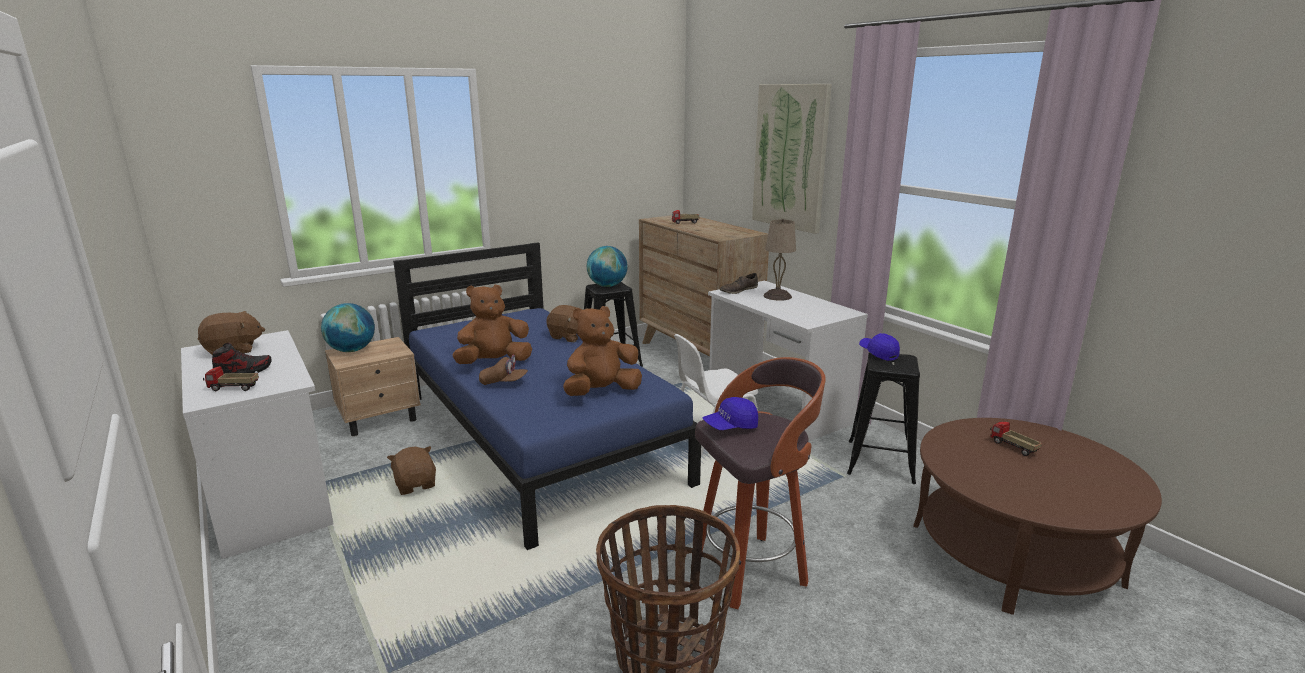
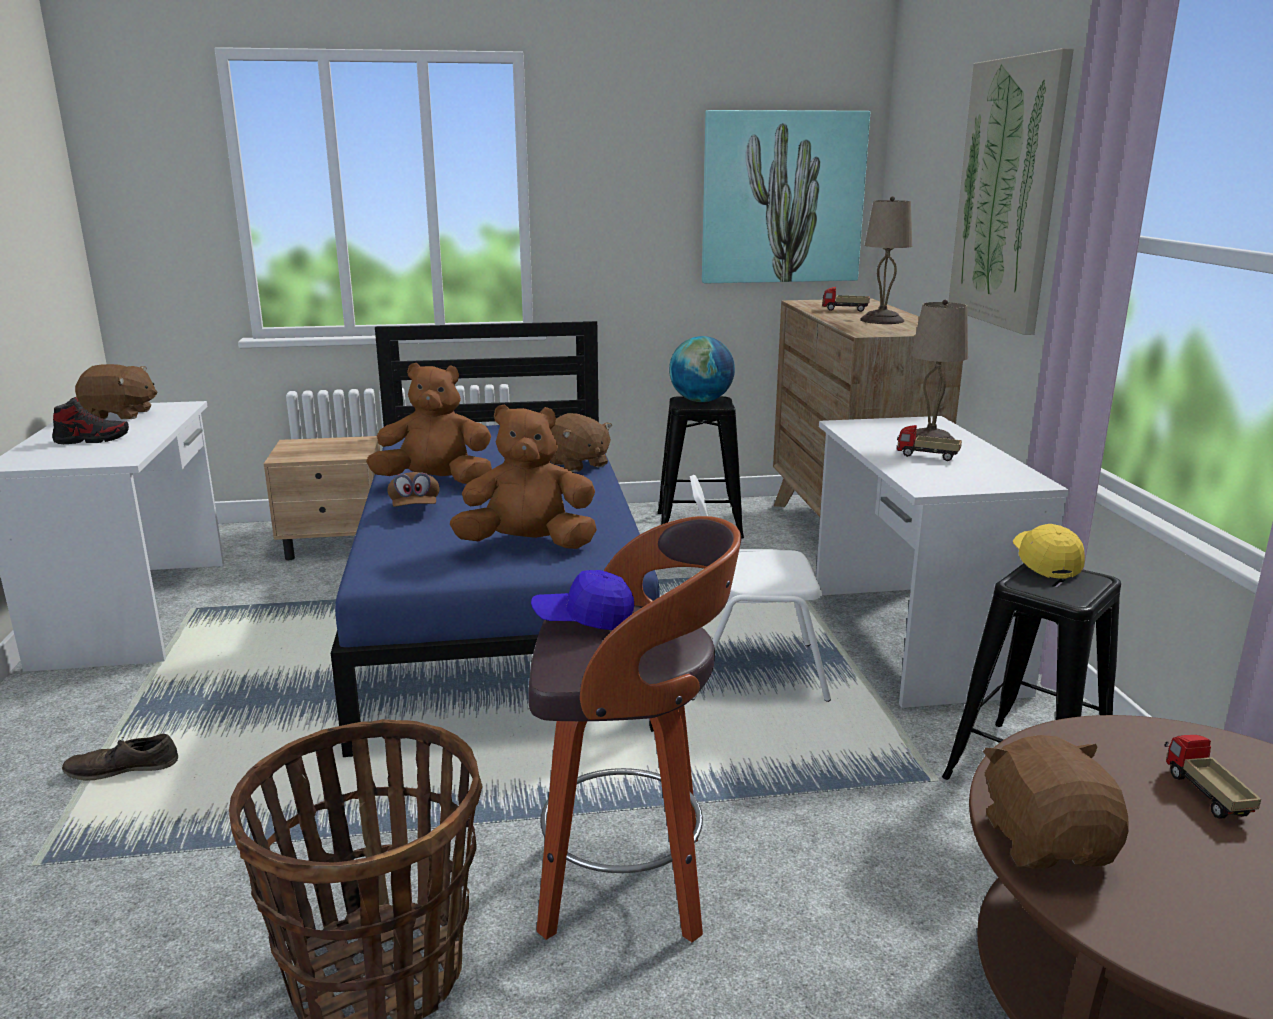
camera: 25 degrees right, 0 degrees up
(233, 388) = (57, 455): toy truck -> toy truck (927, 456)
(352, 350) = (307, 444): globe -> none
(416, 484) = (297, 636): brown plush toy -> brown plush toy (1047, 842)
(504, 382) = (415, 509): brown cap -> brown cap turned 45 degrees clockwise
(632, 157) = (782, 198): none -> picture
(715, 228) = (883, 320): none -> beige table lamp
(738, 290) = (872, 425): brown shoe -> brown shoe (123, 768)
(878, 353) = (1044, 562): blue cap -> yellow cap

